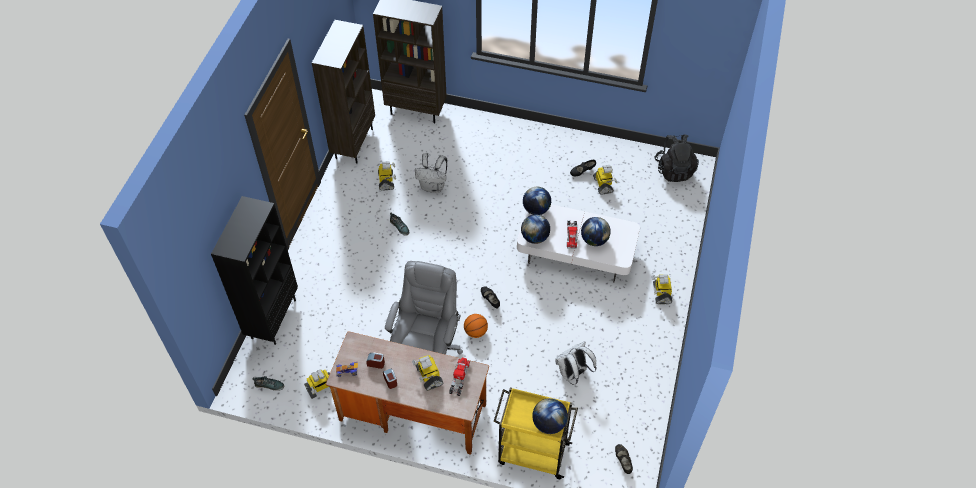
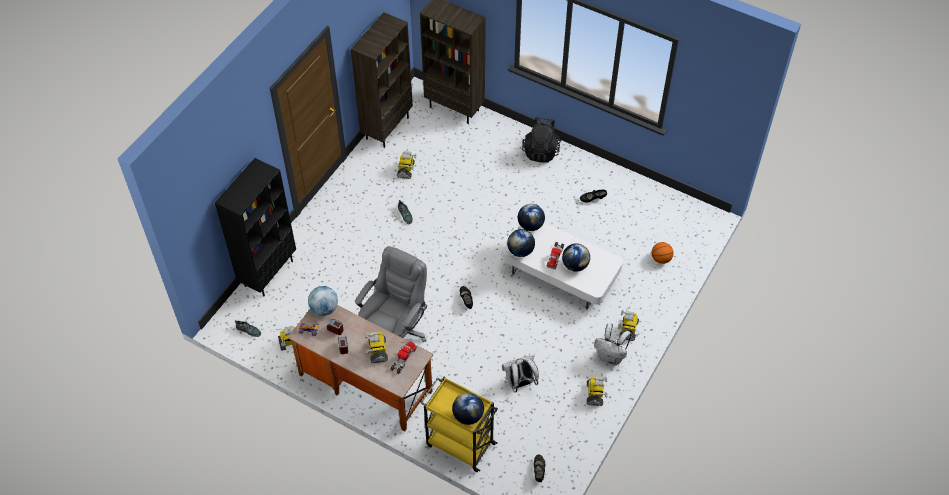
camera: 15 degrees right, 0 degrees up
(356, 343) = (324, 308): none -> globe
(433, 186) = (447, 184): white backpack -> white backpack (611, 357)
(475, 332) = (444, 325): basketball -> basketball (661, 259)
(603, 185) = (608, 216): toy robot -> toy robot (595, 394)
(674, 170) = (682, 216): black backpack -> black backpack (541, 151)

